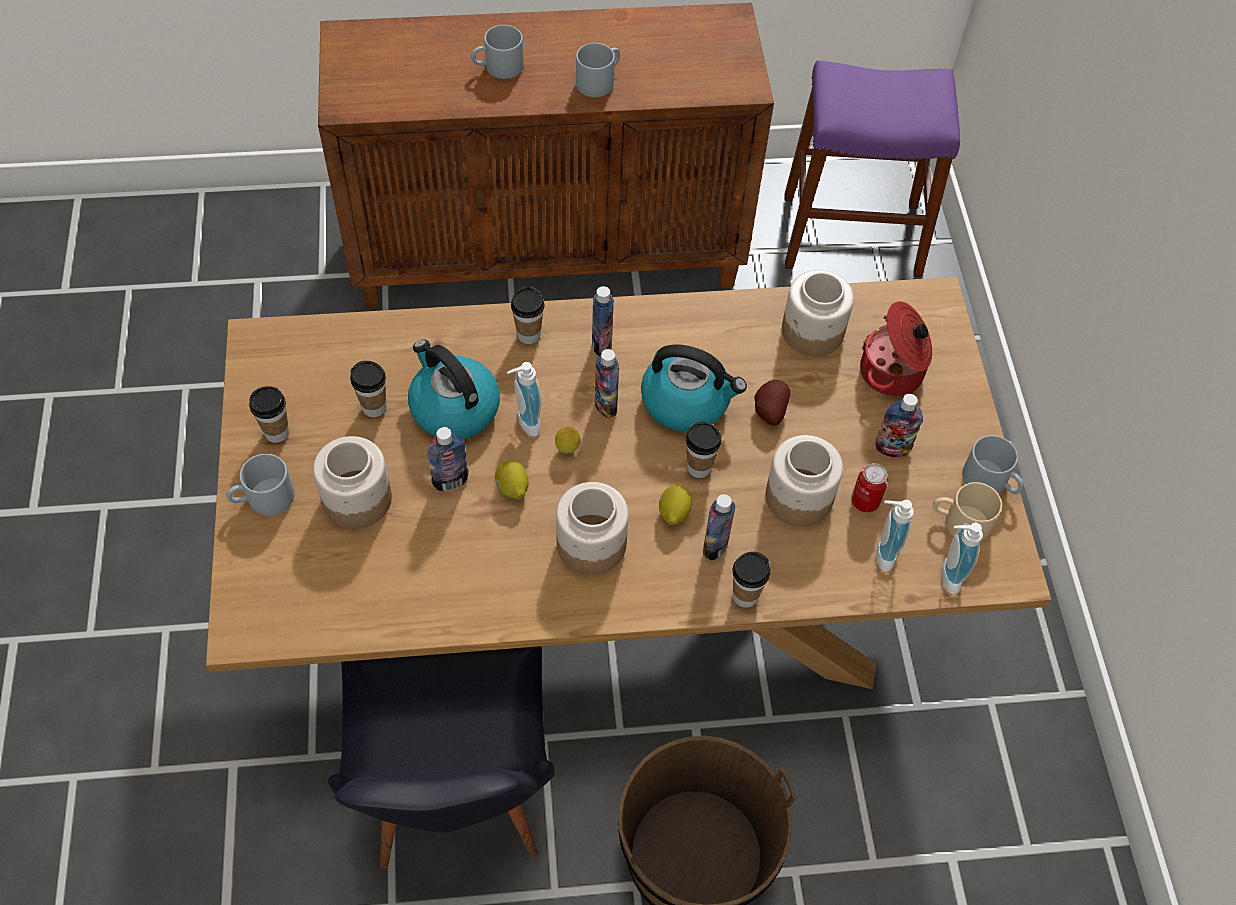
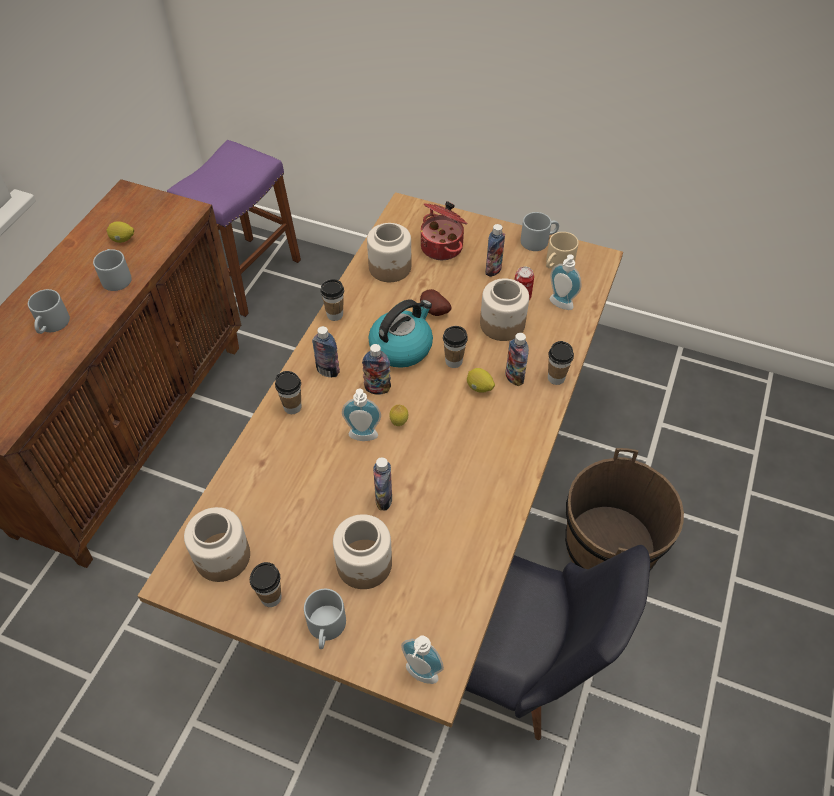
camera: 60 degrees left, 5 degrees down
(374, 407) = (291, 523): cup -> cup (335, 315)
(453, 408) = (324, 474): kettle -> none
(512, 488) = (411, 466): lemon -> lemon (123, 240)
(590, 545) = (479, 440): jar -> jar (222, 557)
(946, 576) = (588, 285): soap dispenser -> soap dispenser (420, 676)

